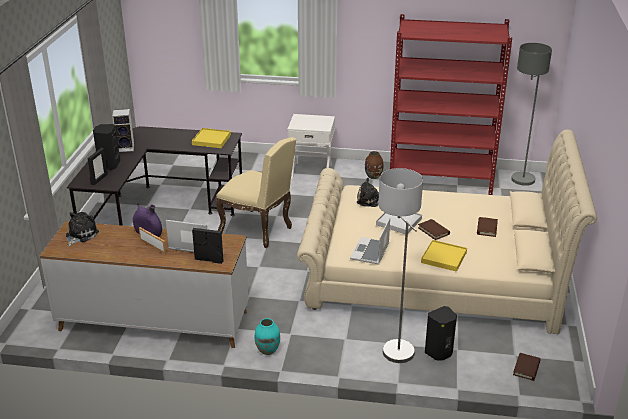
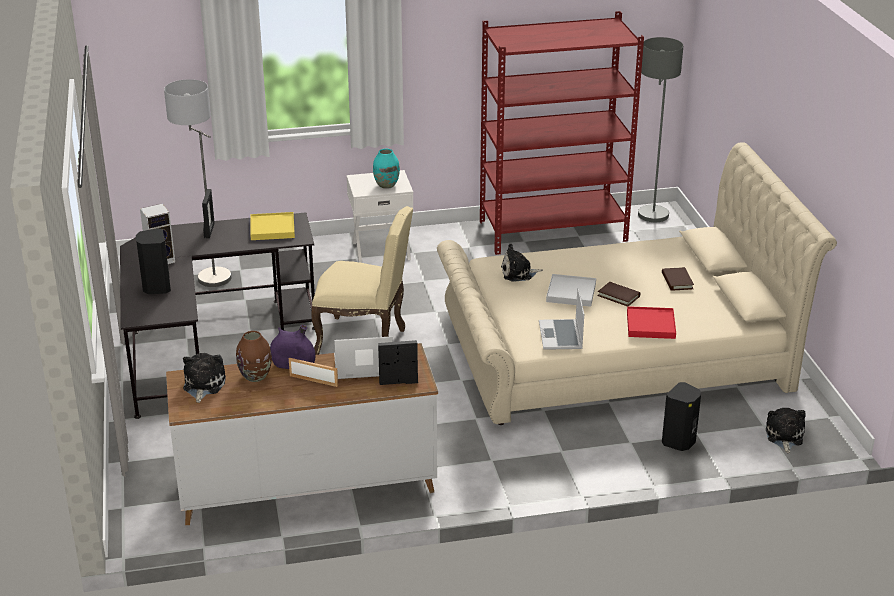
camera: 20 degrees left, 0 degrees up
(99, 179) = (159, 309): picture frame -> picture frame (209, 230)
(267, 350) = (476, 486): turquoise vase -> turquoise vase (386, 185)
(373, 176) = (467, 243): brown vase -> brown vase (256, 376)
(393, 346) = (623, 447): grey floor lamp -> grey floor lamp (208, 275)
(443, 257) = (650, 325): yellow tray -> red tray
(526, 368) = (784, 437): brown book -> plush toy

